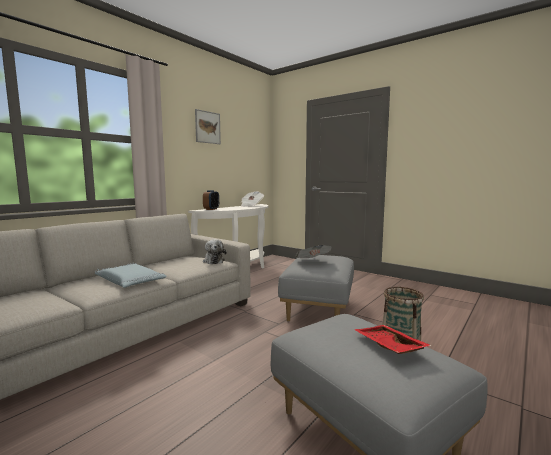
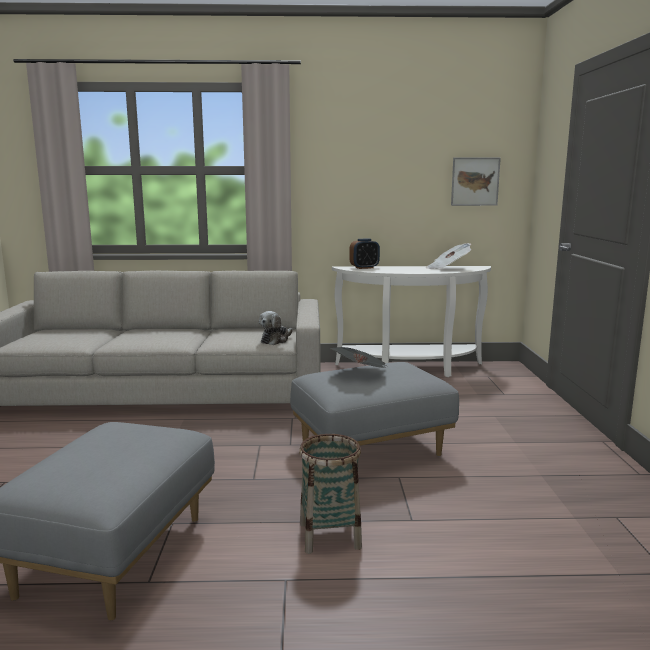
camera: 50 degrees right, 5 degrees up
(130, 280) = (164, 339): blue pillow -> none
(207, 127) = (379, 140): picture -> picture (475, 181)
(388, 347) = (107, 462): red tray -> none

